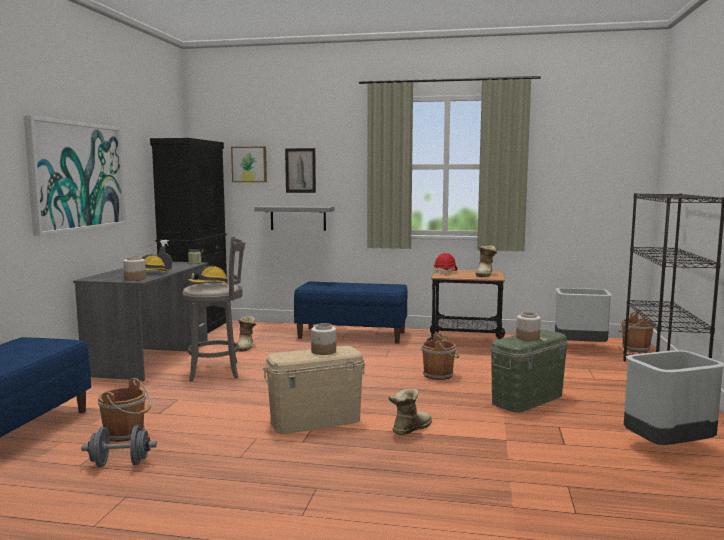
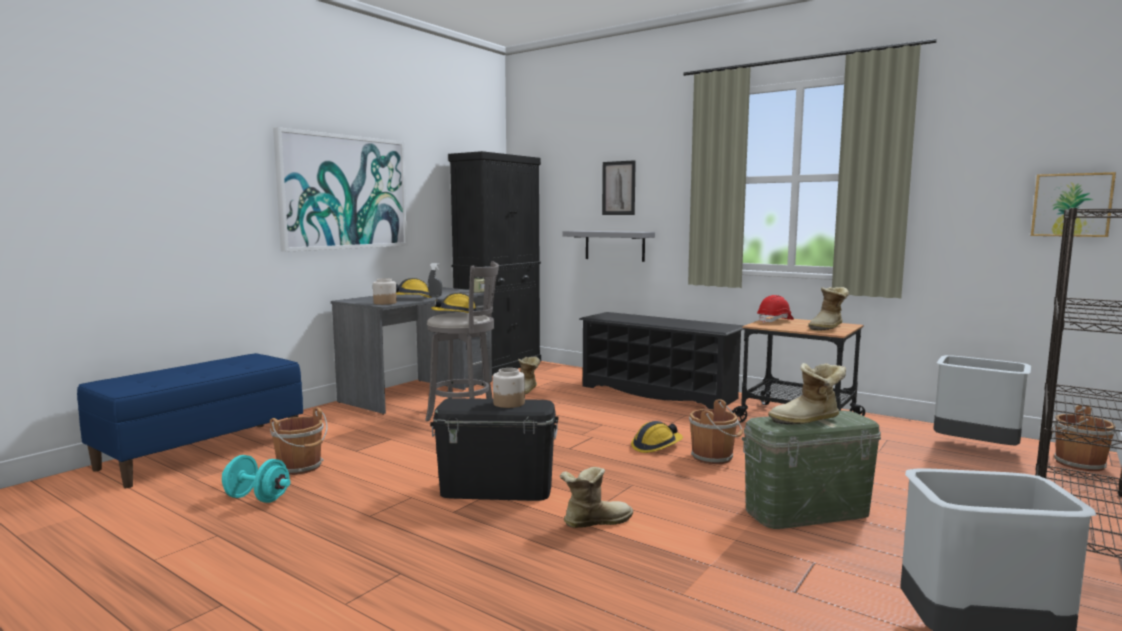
camera: 25 degrees right, 0 degrees up
(120, 464) = (257, 498): grey dumbbell -> turquoise dumbbell
(249, 164) = (566, 182): picture -> picture (1071, 205)
(315, 421) = (496, 489): beige storage box -> black storage box
(352, 335) = (659, 392): blue bench -> black shoe rack
(393, 373) = (656, 446): none -> hard hat
(528, 338) = (807, 421): jar -> boot

